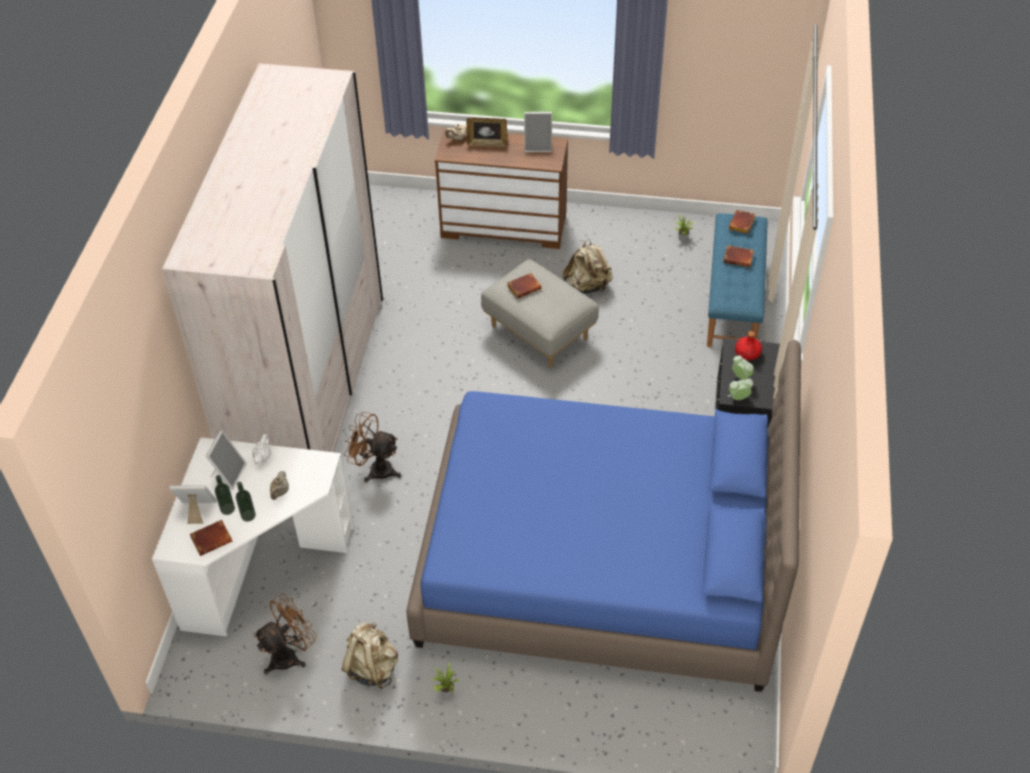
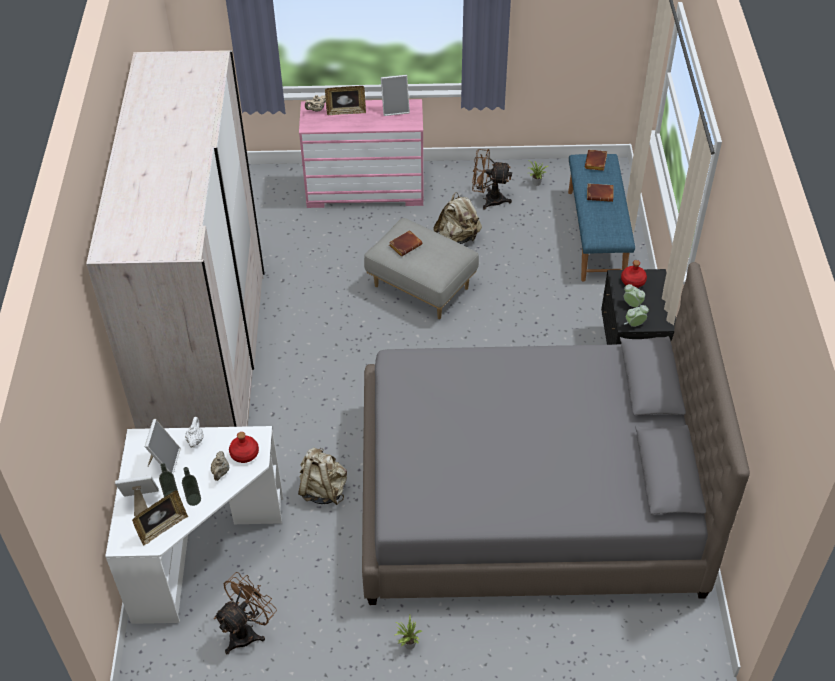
camera: 10 degrees left, 0 degrees up
(212, 539) = (162, 528): brown book -> picture frame
(307, 476) = (244, 453): none -> red bottle
(372, 668) = (331, 631): beige backpack -> beige backpack (323, 489)
(375, 469) = (292, 438): brown fan -> brown fan (488, 199)
(504, 226) = (365, 190): brown dresser -> pink dresser
(600, 561) = (528, 497): blue bed -> grey bed

